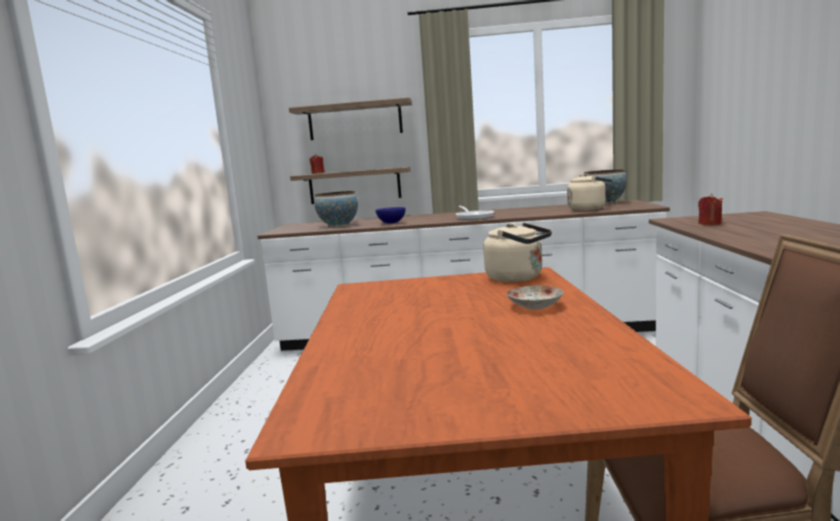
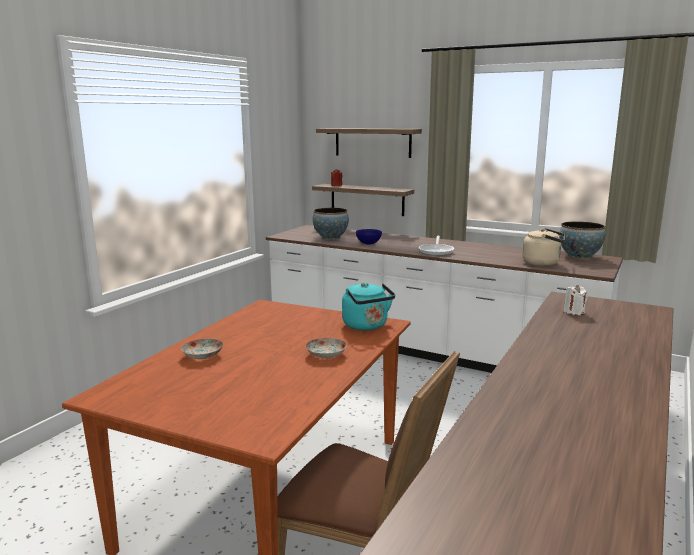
camera: 25 degrees right, 5 degrees up
(380, 342) = (203, 356): none -> plate
(518, 278) = (367, 326): beige kettle -> turquoise kettle
(709, 223) = (574, 312): red candle -> white candle

